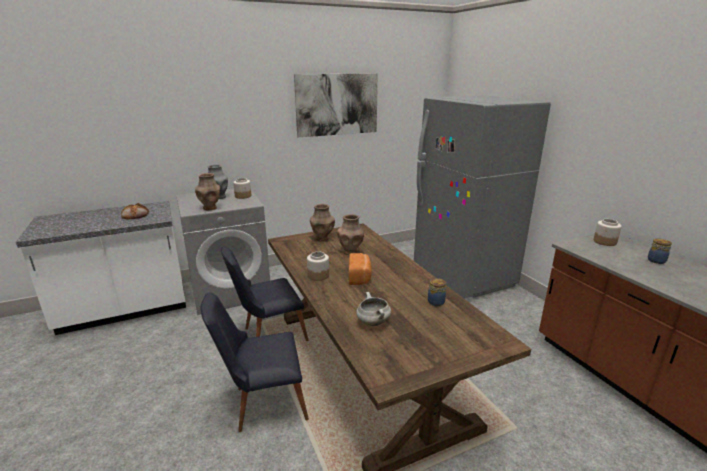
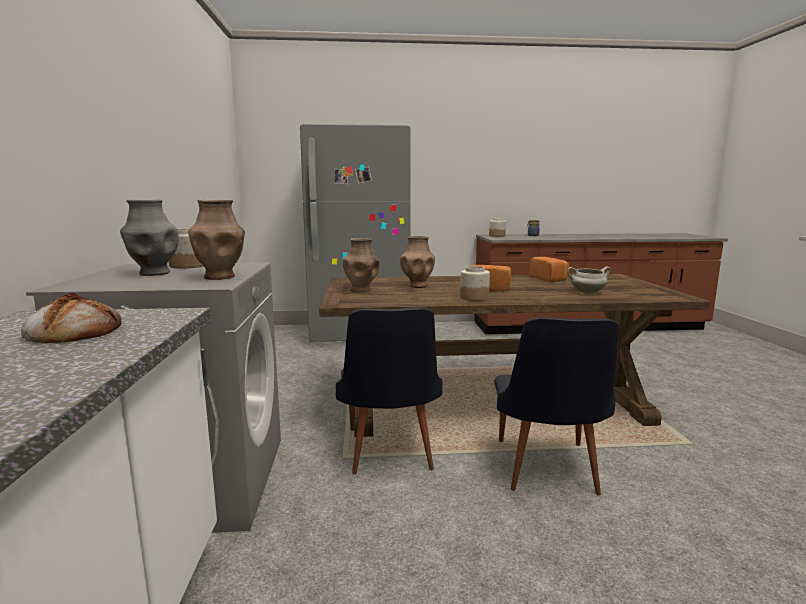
camera: 70 degrees left, 10 degrees down
(337, 104) = (183, 124): picture -> none
(435, 301) = (549, 279): jar -> bread

